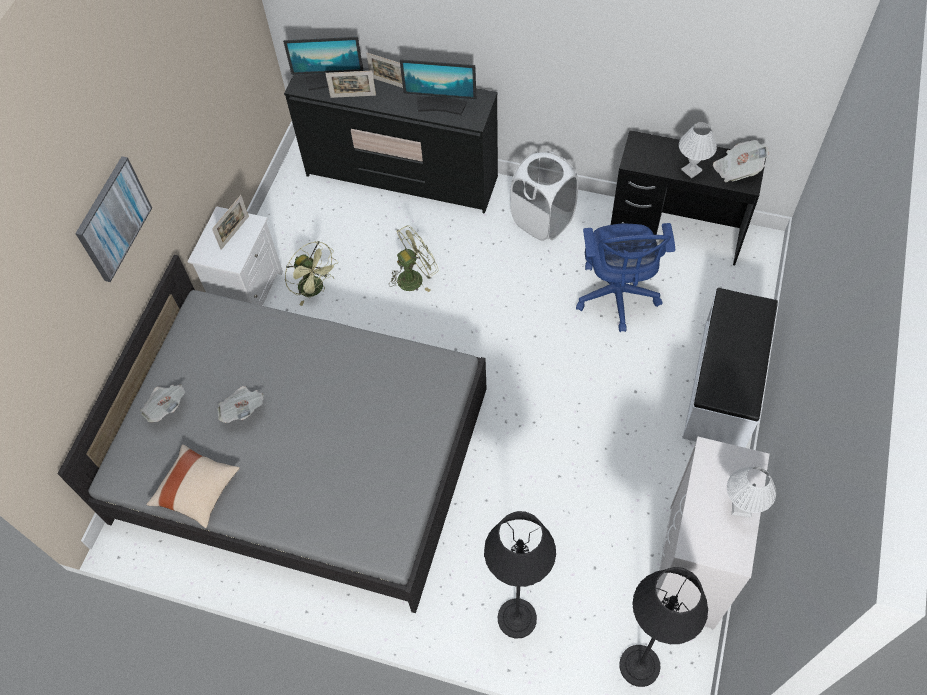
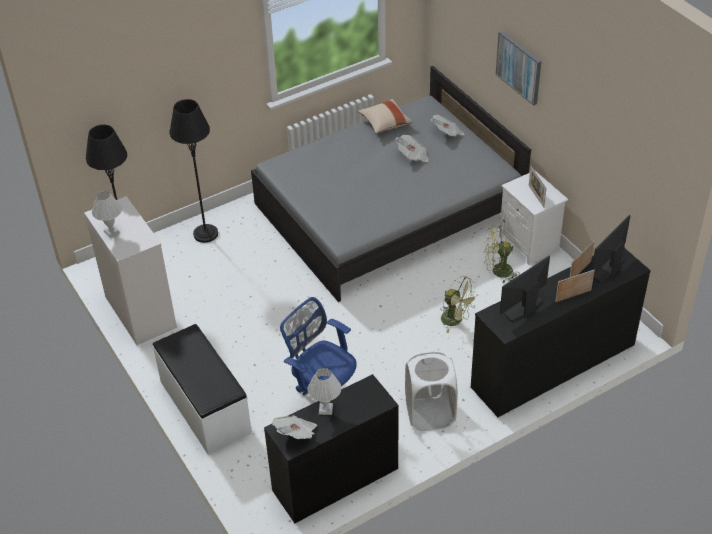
camera: 130 degrees right, 15 degrees down
(414, 277) = (456, 320): green fan -> green fan turned 60 degrees counterclockwise

